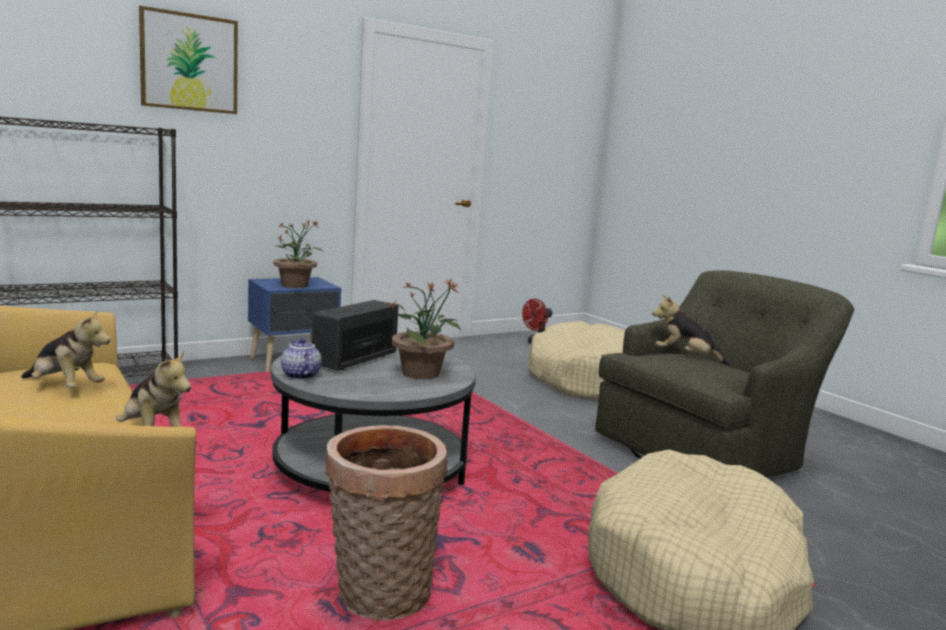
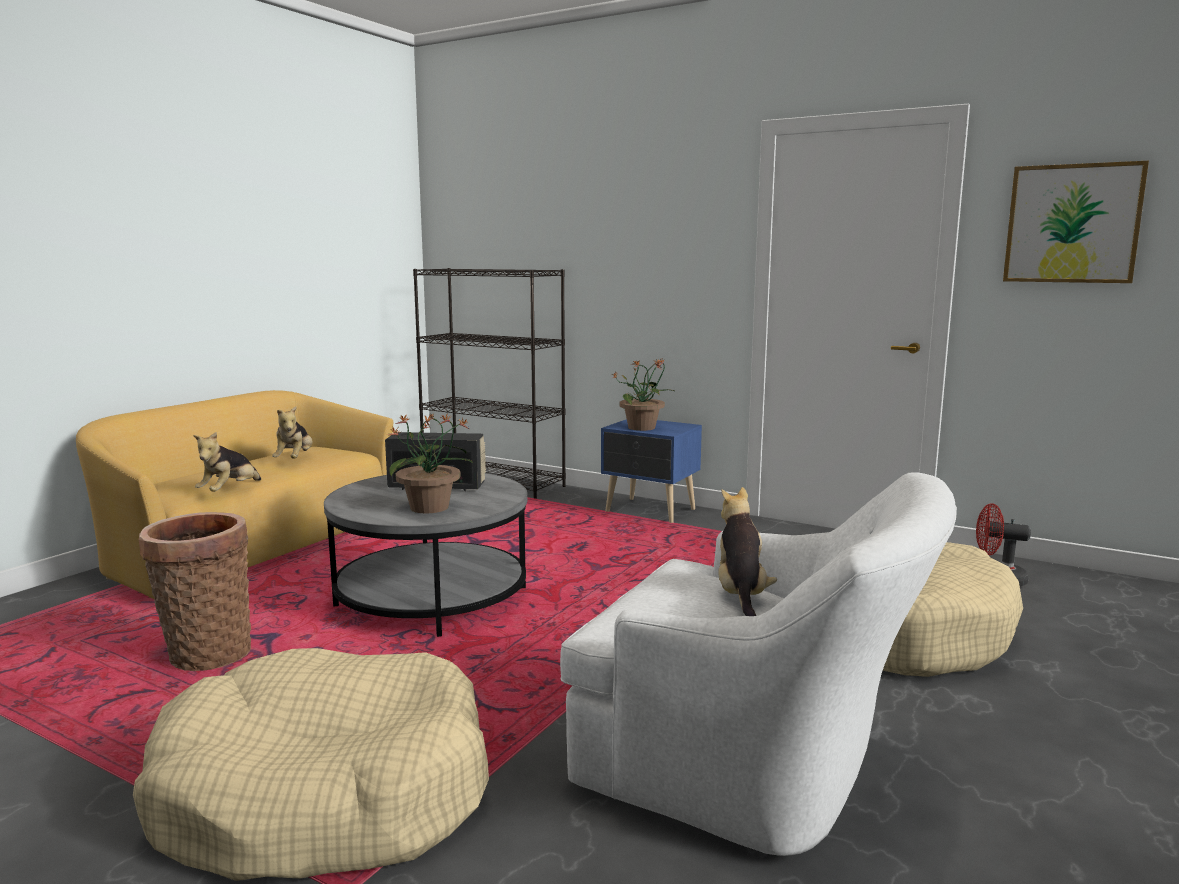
camera: 65 degrees right, 0 degrees up
(189, 62) = (589, 206): picture -> picture (1072, 224)
(300, 375) = (370, 484): teapot -> none
(707, 450) = (756, 764): green armchair -> white armchair

